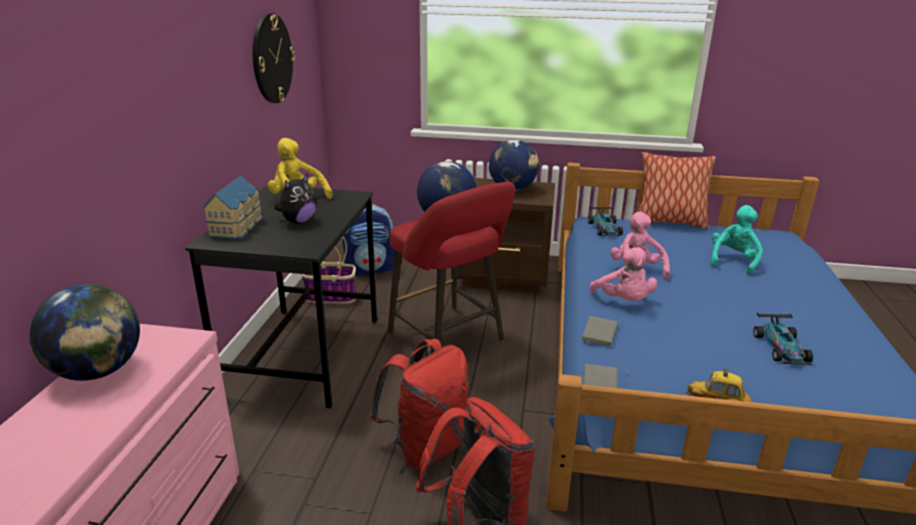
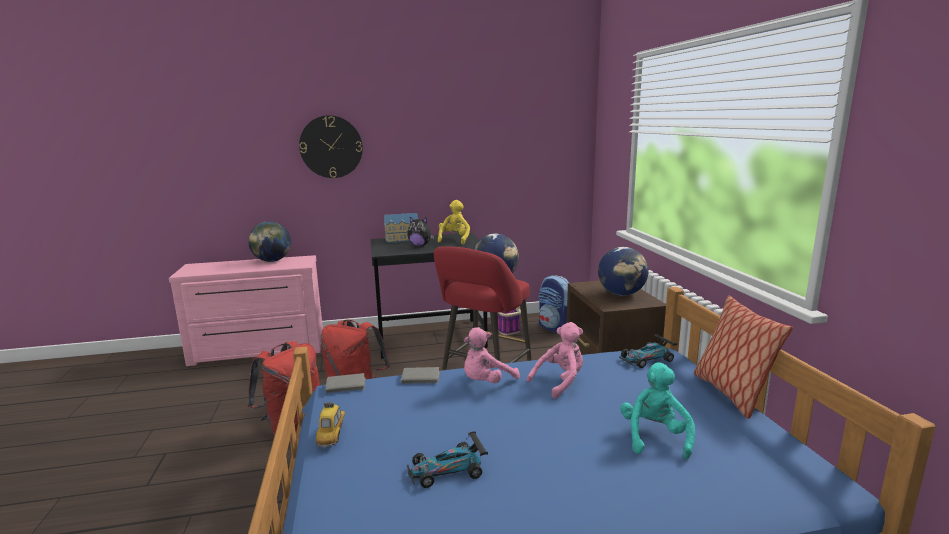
camera: 70 degrees right, 10 degrees down
(272, 59) = (508, 156): wall clock -> wall clock (331, 147)
(733, 261) = (654, 437): turquoise plush toy -> turquoise plush toy turned 90 degrees counterclockwise

